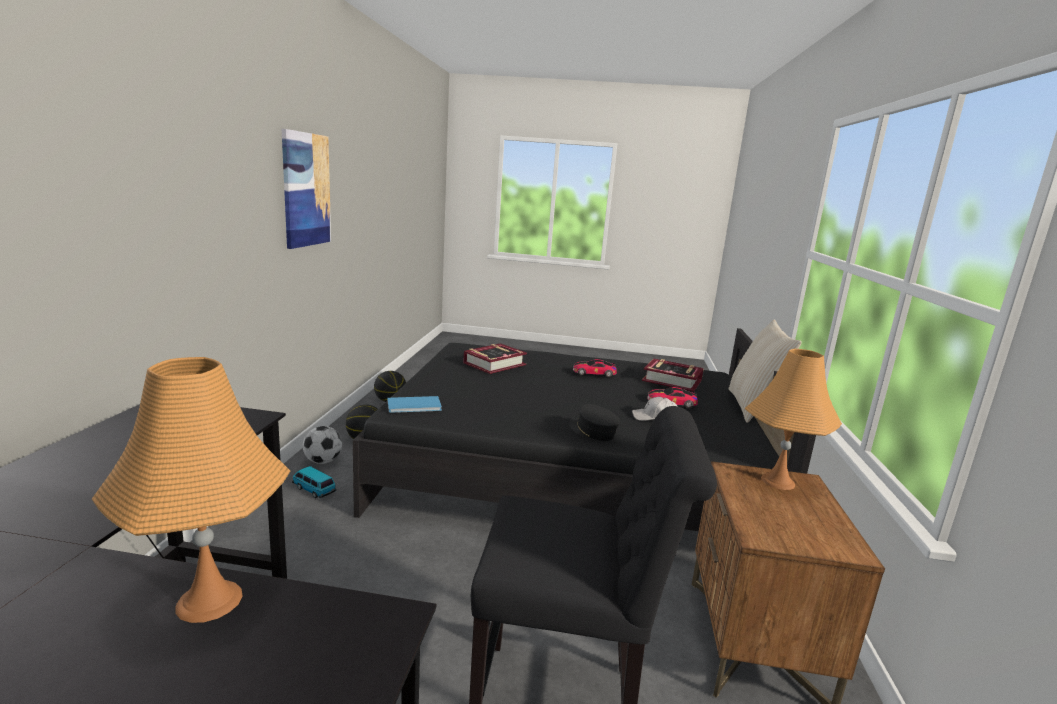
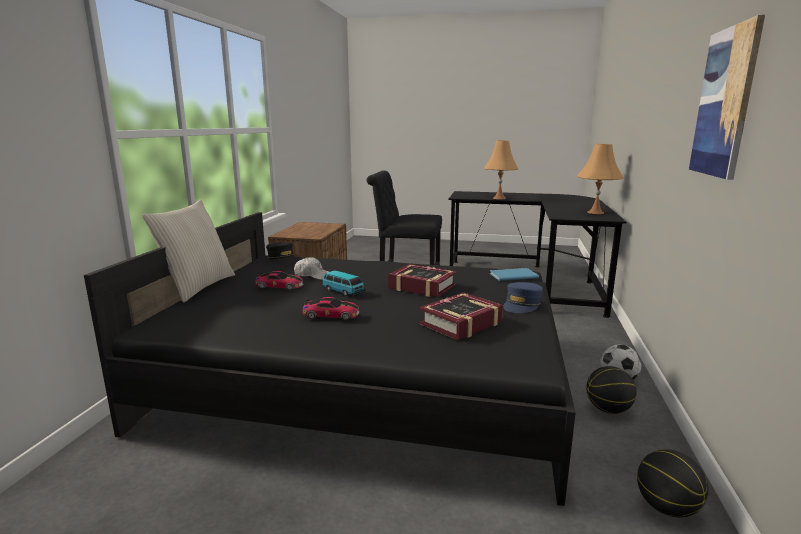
camera: 175 degrees left, 0 degrees up
(314, 489) = (591, 355): toy car -> toy car (343, 291)
(435, 375) = (522, 305): none -> blue cap
(593, 431) = (373, 265): black cap -> black cap (282, 258)
(672, 380) = (241, 306): book -> book (422, 287)
(778, 481) = (297, 234): orange table lamp -> orange table lamp (595, 212)

